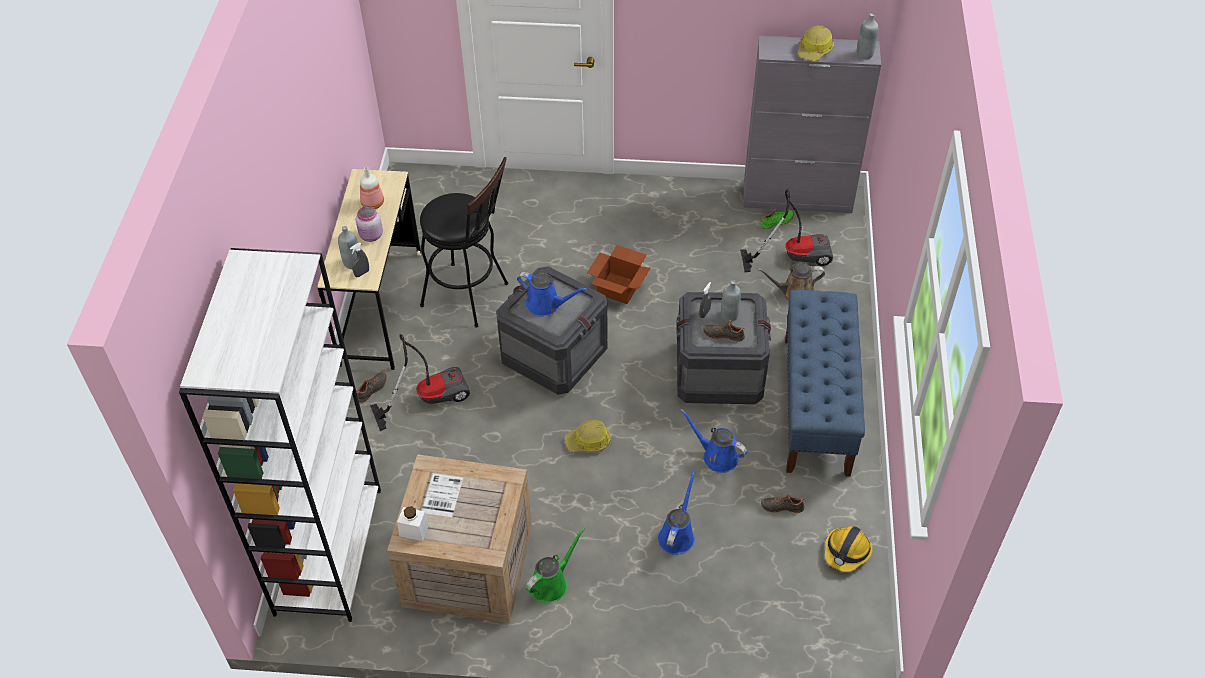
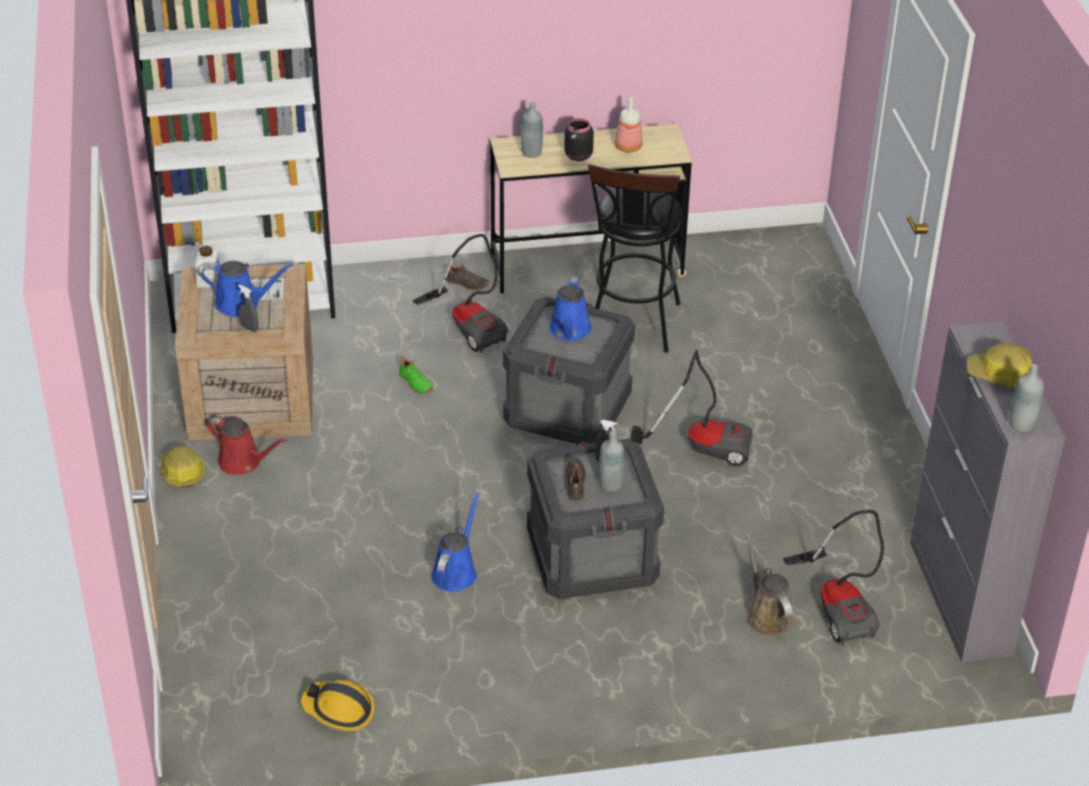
camera: 75 degrees right, 10 degrees down
(362, 273) = (519, 161): grey spray bottle -> grey spray bottle (249, 328)
(371, 236) = (577, 156): pink jar -> black jar
(551, 583) = (243, 462): green watering can -> red watering can
(588, 442) = (445, 459): hard hat -> hard hat (181, 472)
(619, 287) = (701, 446): cardboard box -> vacuum cleaner
(677, 535) = (329, 552): blue watering can -> blue watering can (241, 304)
(777, 222) = (898, 581): green shoe -> green shoe (415, 383)
(782, 506) = (394, 641): black shoe -> none
(816, 405) = (569, 658): blue bench -> none

